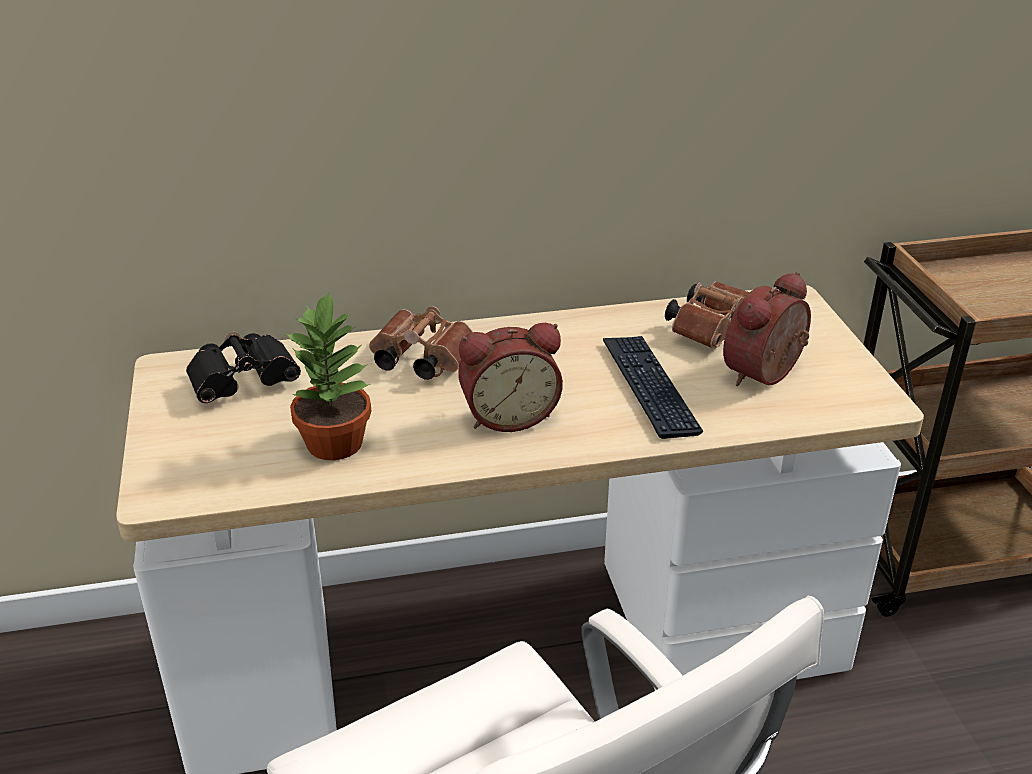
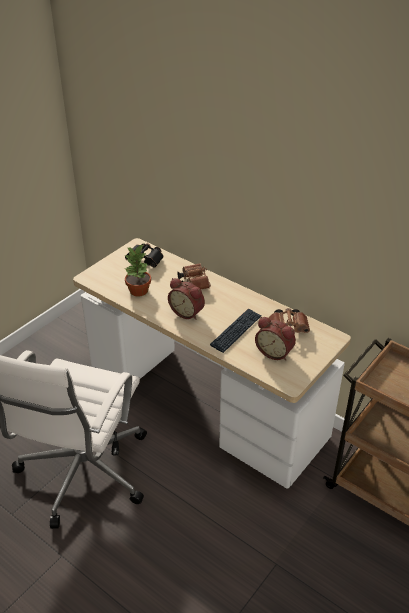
camera: 50 degrees right, 5 degrees up
(767, 375) = (275, 352): alarm clock -> alarm clock turned 150 degrees counterclockwise

